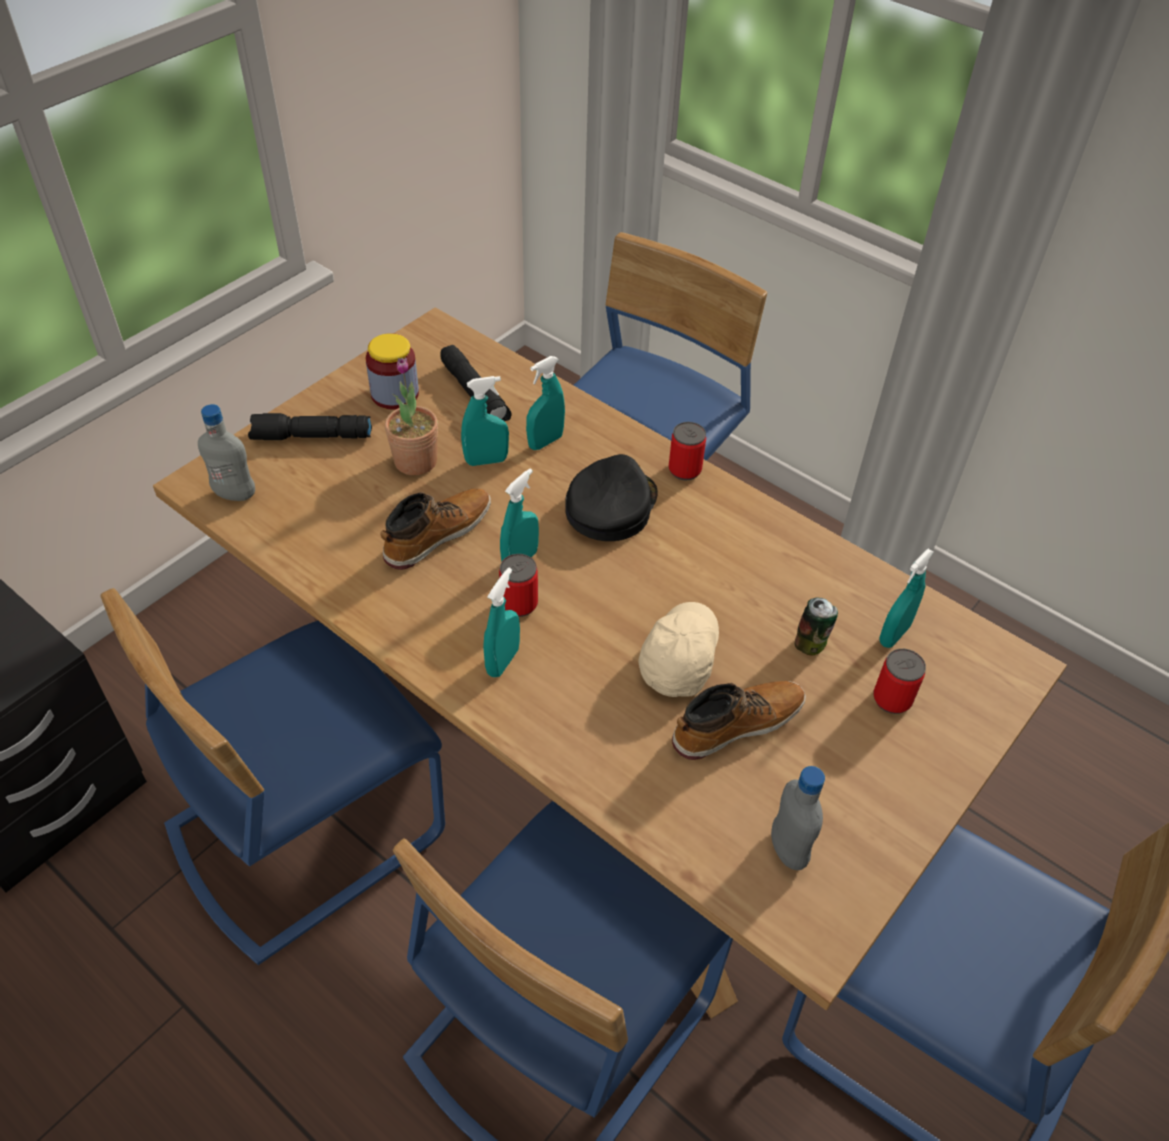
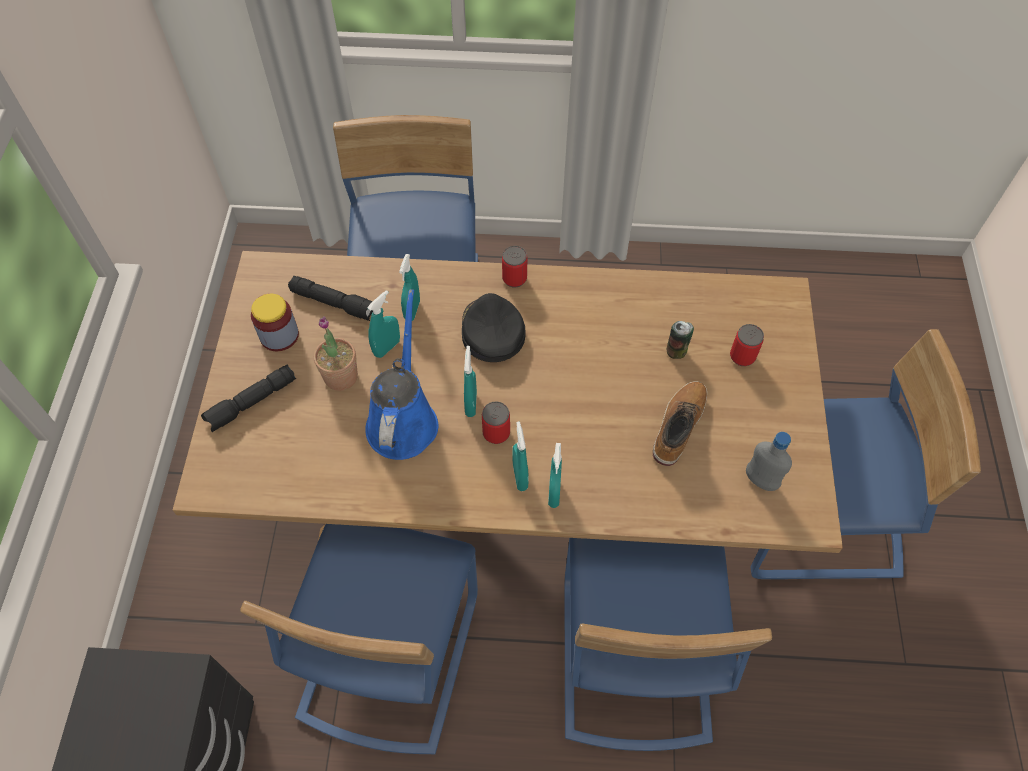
camera: 35 degrees left, 10 degrees up
(235, 494) = (240, 478): grey bottle -> none
(437, 534) = (403, 419): boot -> blue watering can
(679, 657) = (614, 405): beige cap -> none
(894, 634) = (713, 315): turquoise spray bottle -> turquoise spray bottle (554, 493)

